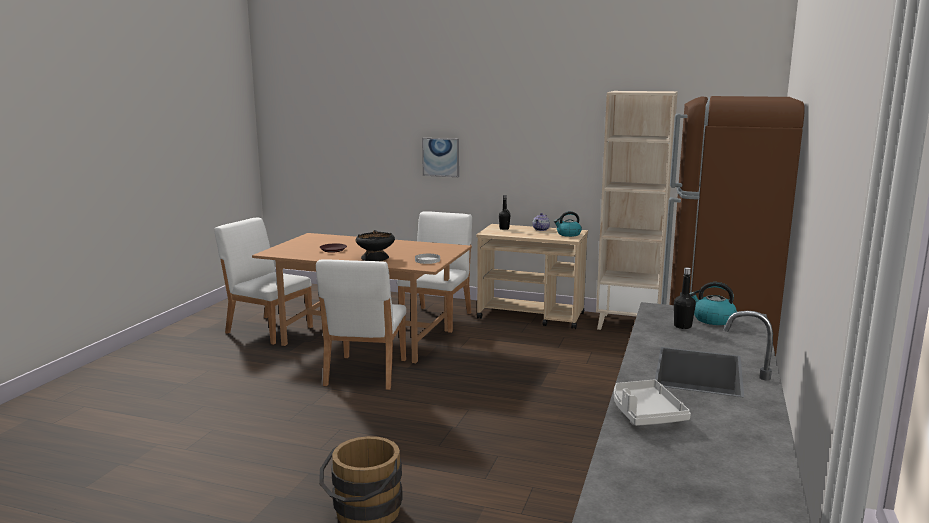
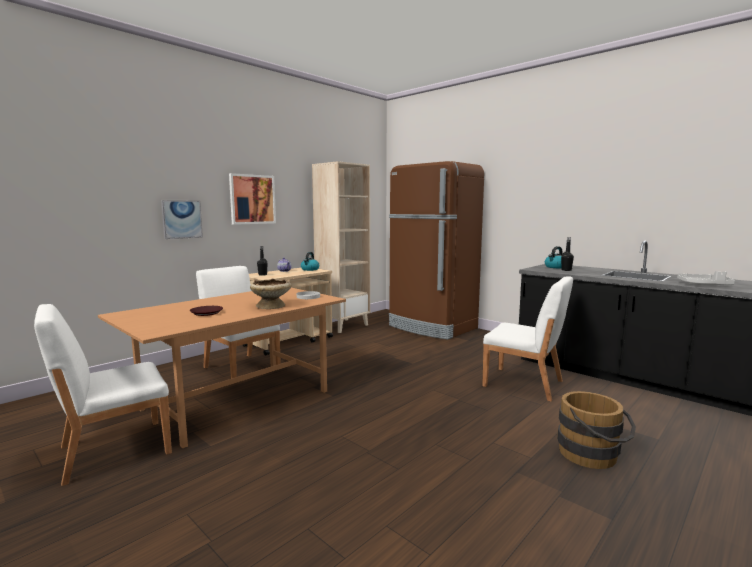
camera: 65 degrees left, 5 degrees down
(365, 372) = (322, 414): white chair -> white chair (524, 384)
(376, 258) = (271, 306): black bowl -> beige bowl
(521, 138) = (252, 199): none -> picture

